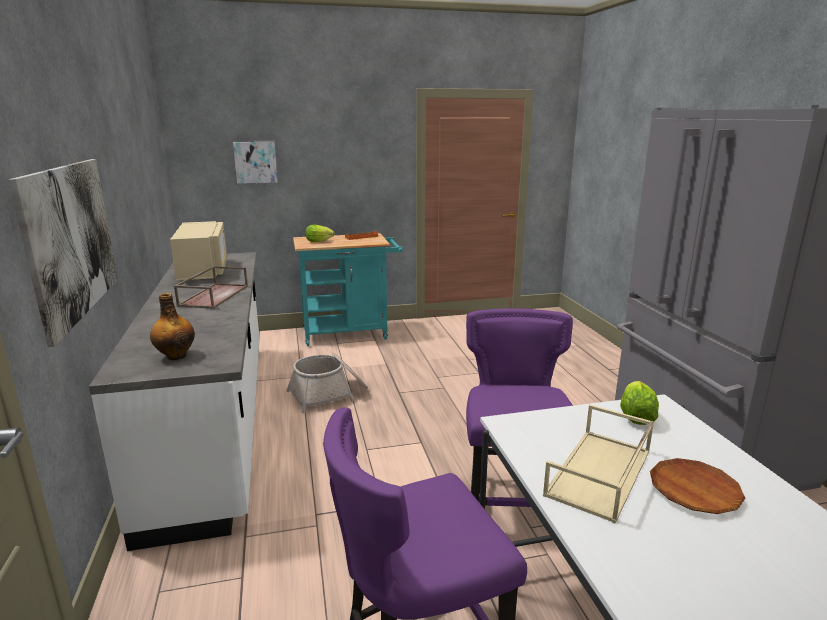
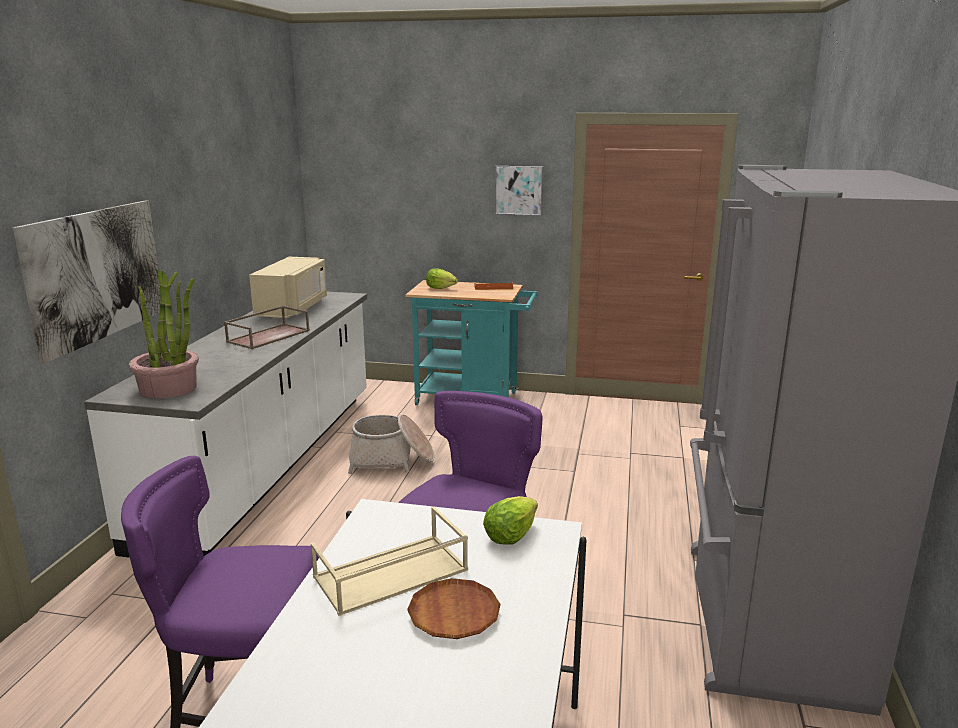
camera: 25 degrees right, 0 degrees up
(176, 356) = (169, 388): bottle -> potted plant
(255, 162) = (388, 194): picture -> picture (519, 190)

